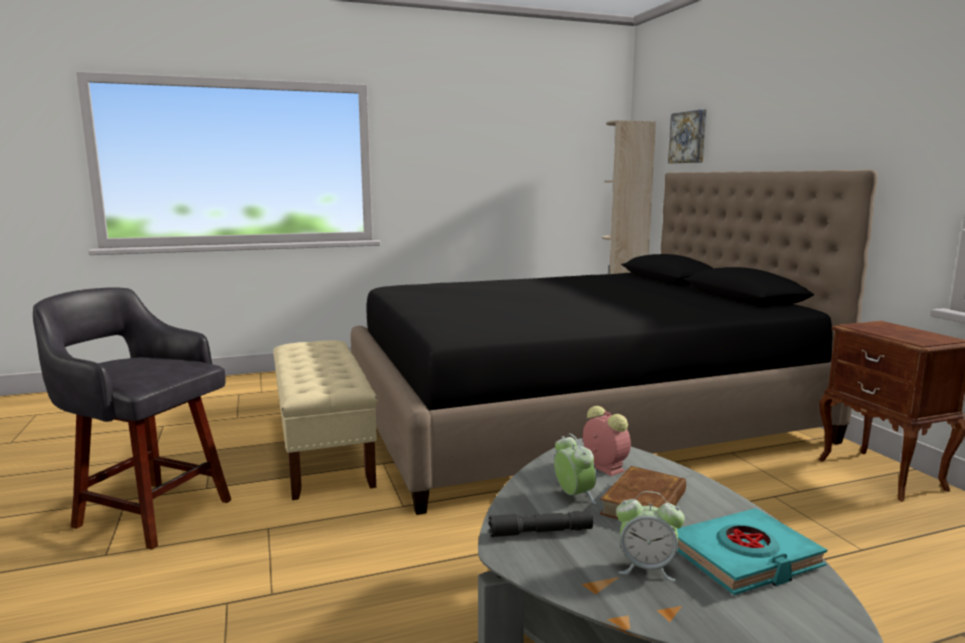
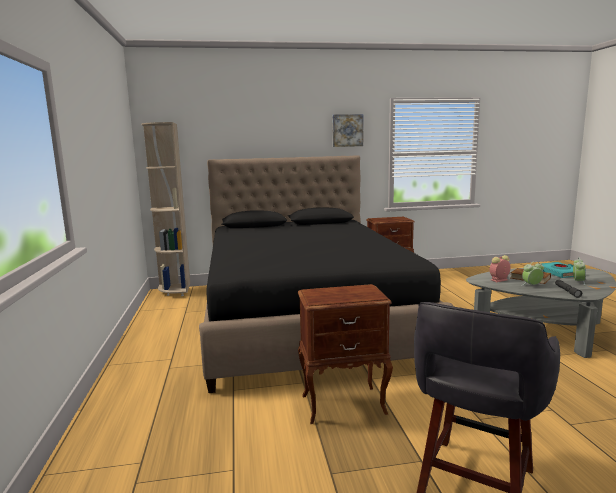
camera: 80 degrees left, 0 degrees up
(323, 450) = (344, 404): beige bench -> brown nightstand
(689, 137) = (211, 136): picture -> picture (347, 130)

